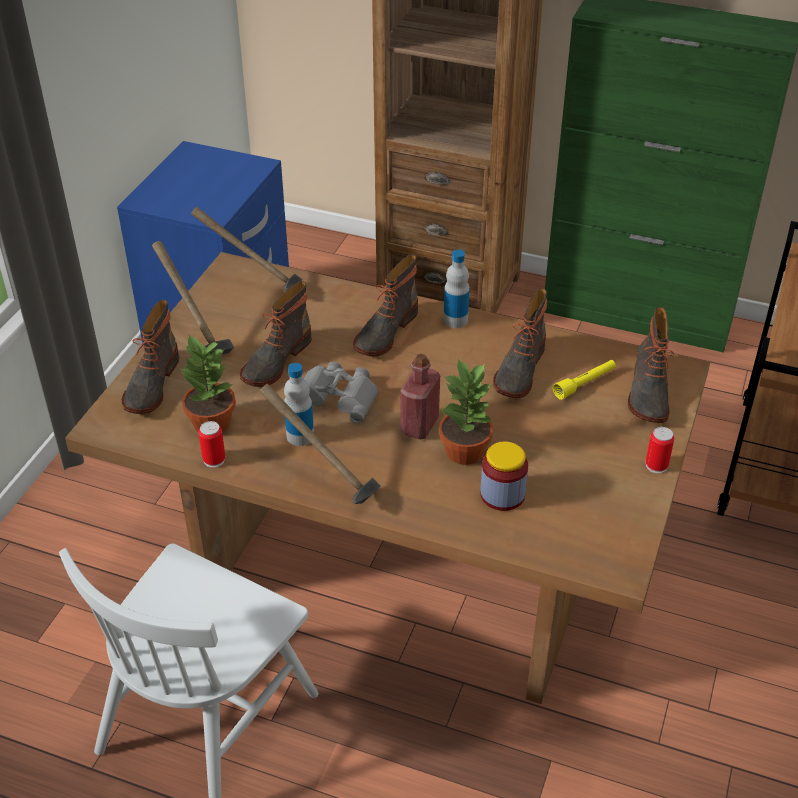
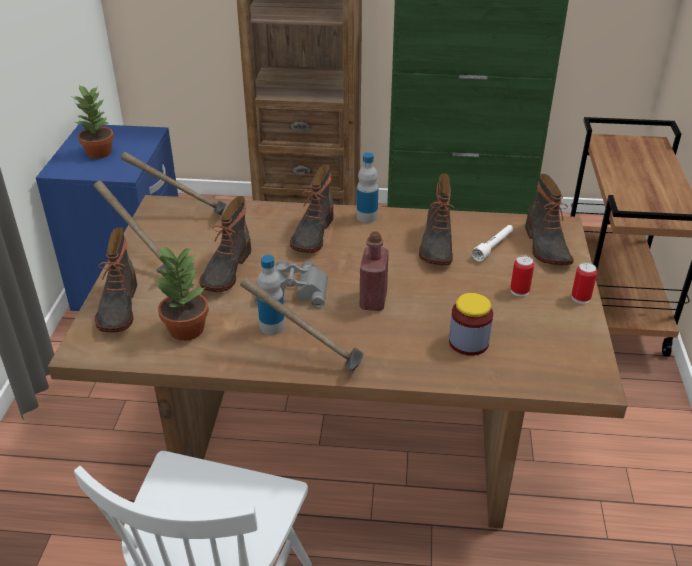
camera: 15 degrees left, 5 degrees down
(214, 460) = (200, 359): can -> can (519, 291)
(465, 450) = (420, 313): potted plant -> potted plant (99, 152)
(585, 384) = (493, 247): yellow flashlight -> white flashlight

